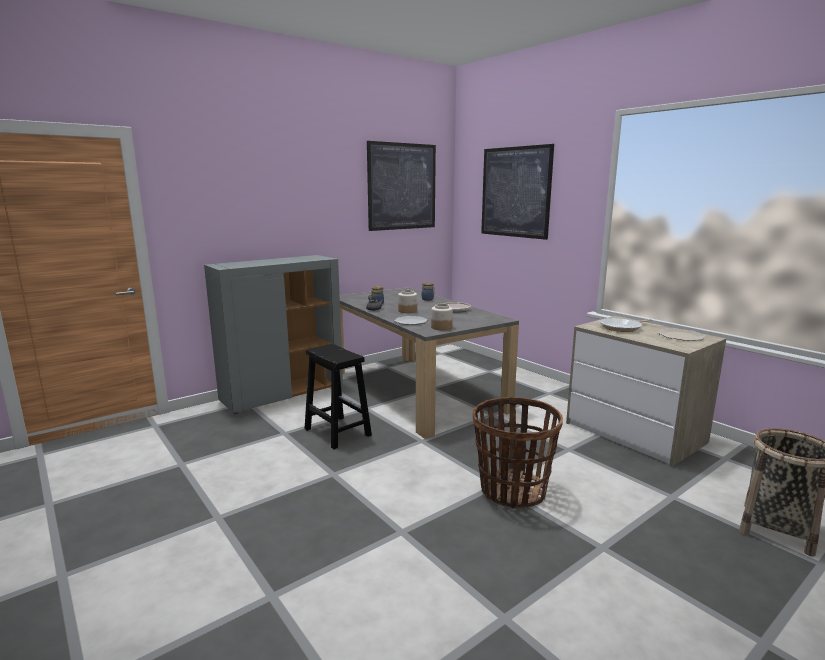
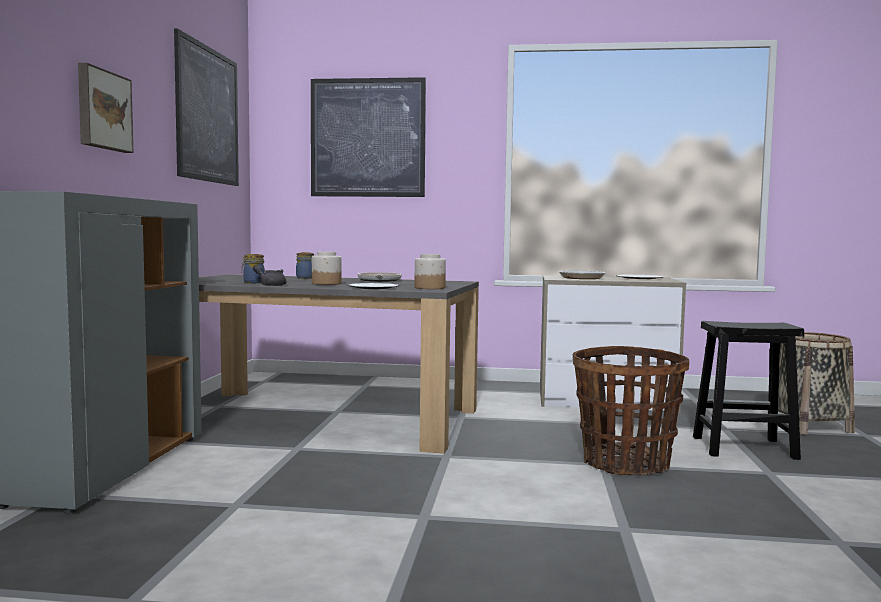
camera: 45 degrees left, 10 degrees down
(300, 206) = (102, 110): none -> picture
(336, 432) = (317, 480): black stool -> black stool (742, 447)

